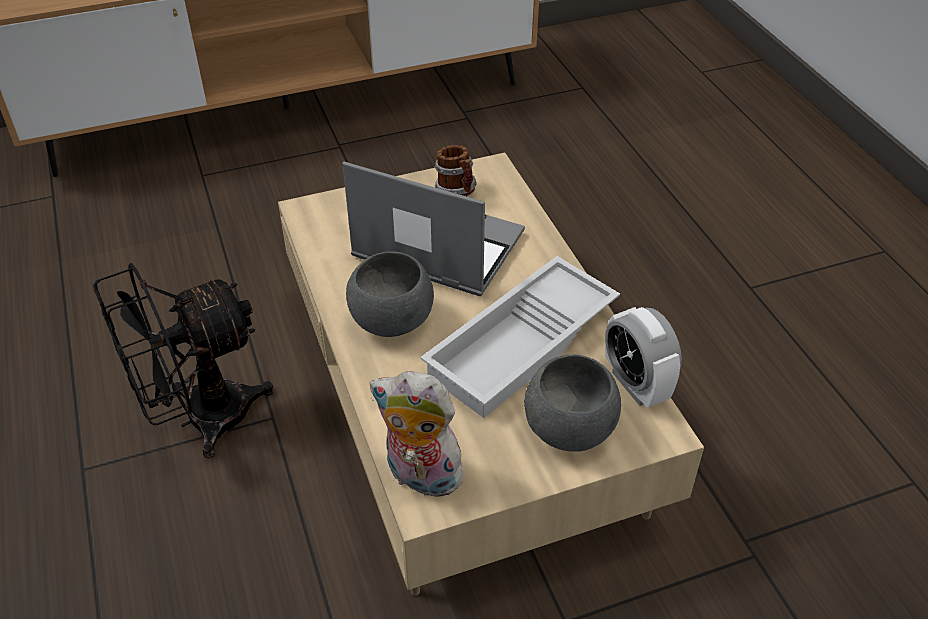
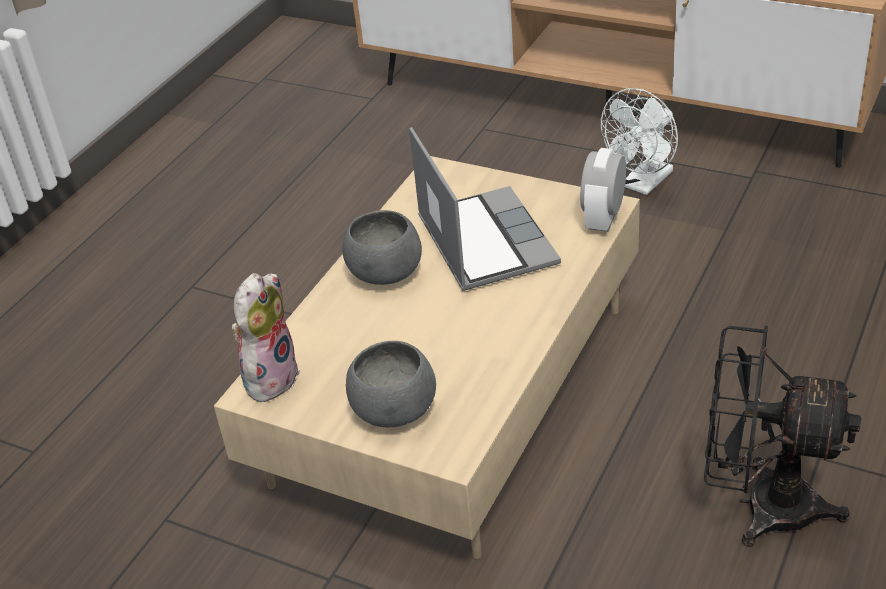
camera: 50 degrees right, 5 degrees down
(200, 419) = (284, 297): black fan -> black fan (761, 505)
(396, 159) = (643, 184): none -> white fan
(420, 477) = (269, 377): plush toy -> plush toy turned 45 degrees clockwise
(457, 192) = (556, 210): mug -> none
(523, 346) = (444, 341): white tray -> none
(636, 384) = (482, 415): alarm clock -> alarm clock (603, 218)

